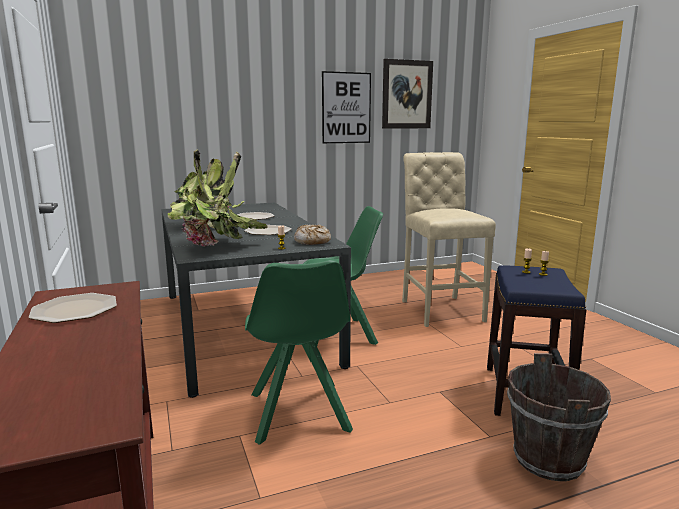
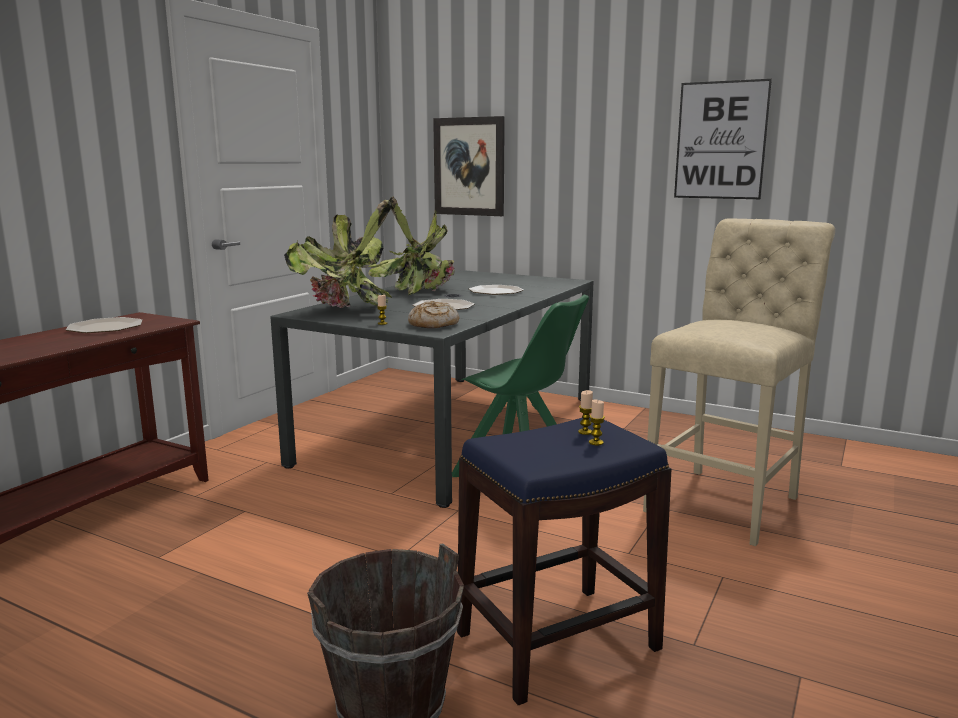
camera: 50 degrees right, 0 degrees up
(298, 414) = (312, 520): green chair -> none
(406, 94) = (848, 113): picture -> picture (469, 166)

